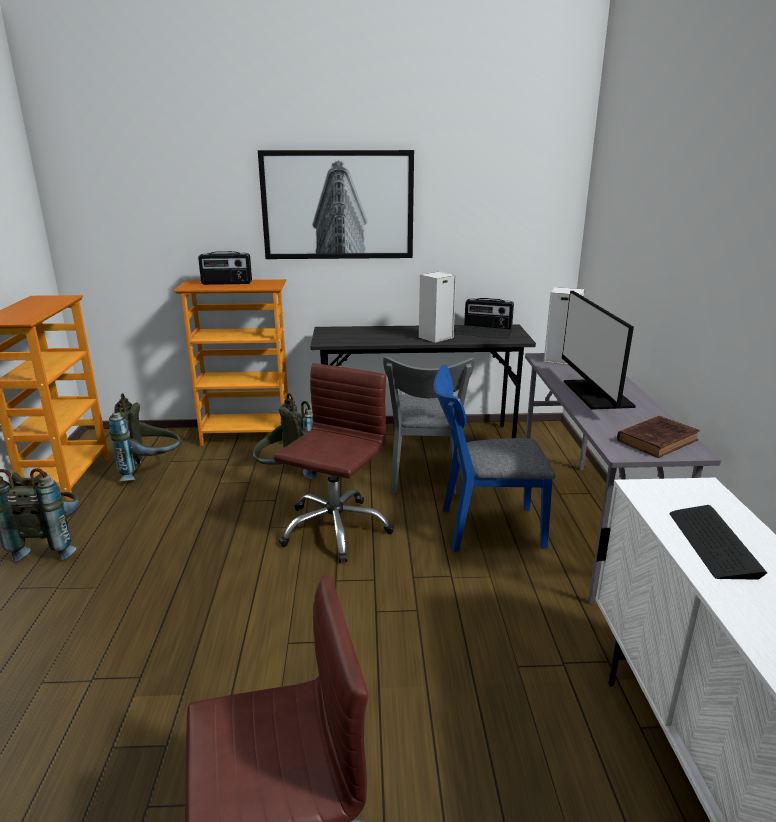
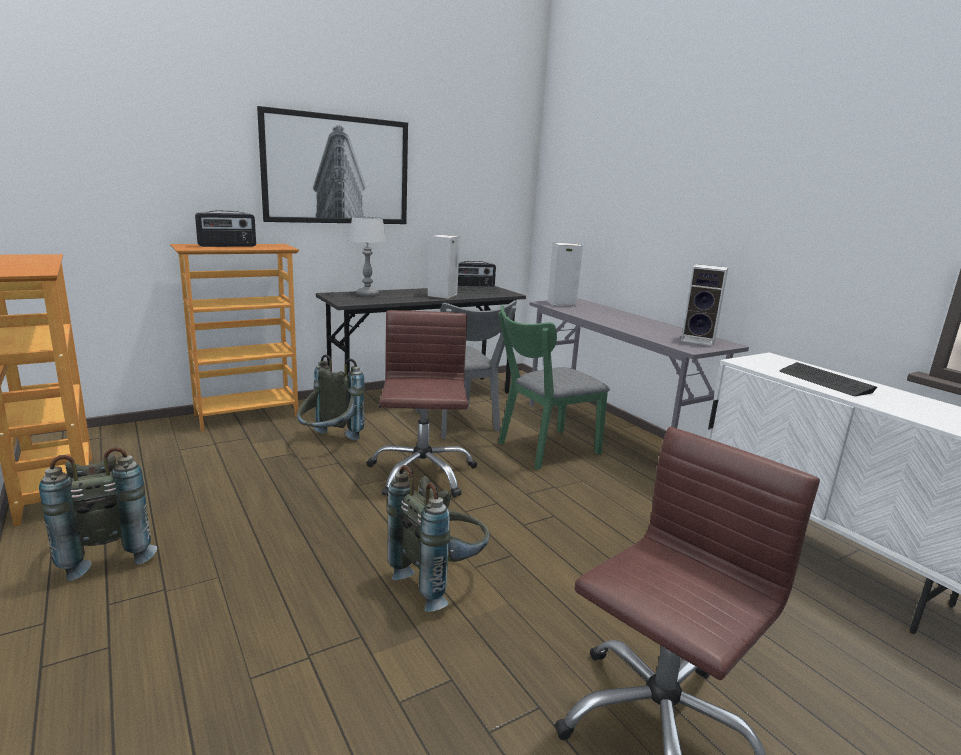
camera: 30 degrees left, 5 degrees down
(151, 471) = (164, 462): grey backpack -> grey backpack (440, 580)
(359, 332) = (367, 295): none -> table lamp
(483, 528) = (542, 450): blue chair -> green chair
(596, 394) = (620, 320): monitor -> none
(658, 440) = (699, 340): brown book -> speaker

